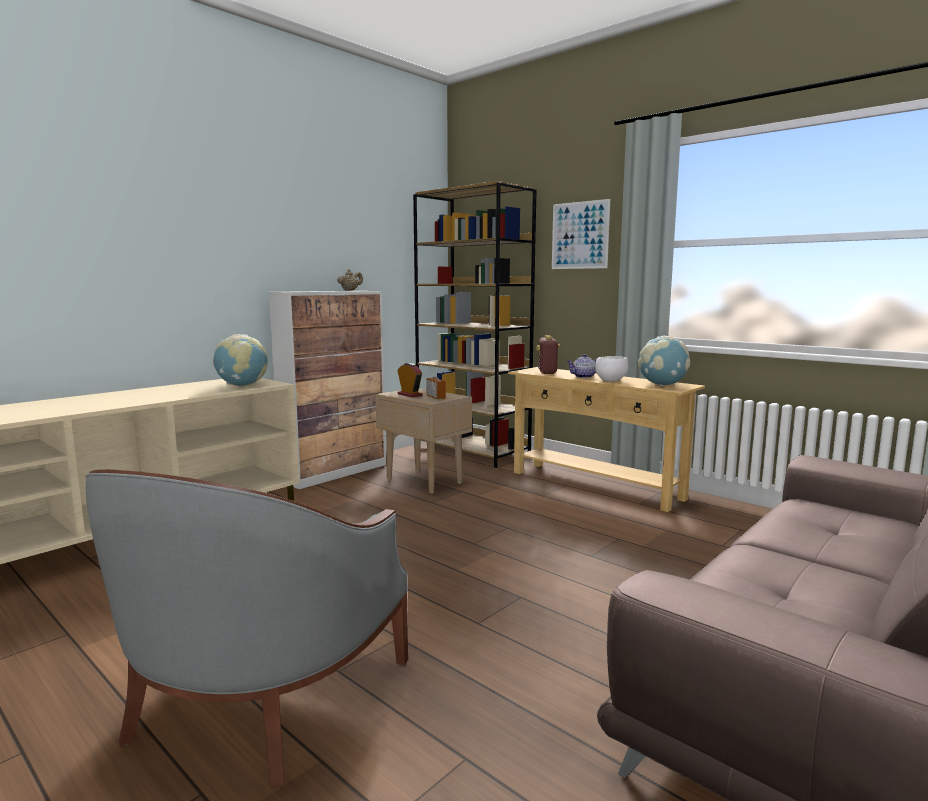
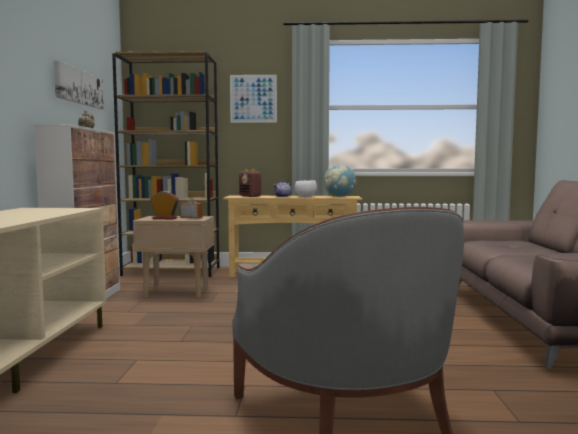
camera: 40 degrees left, 5 degrees down
(242, 385) = (57, 210): globe -> none
(357, 241) = (79, 87): none -> picture

